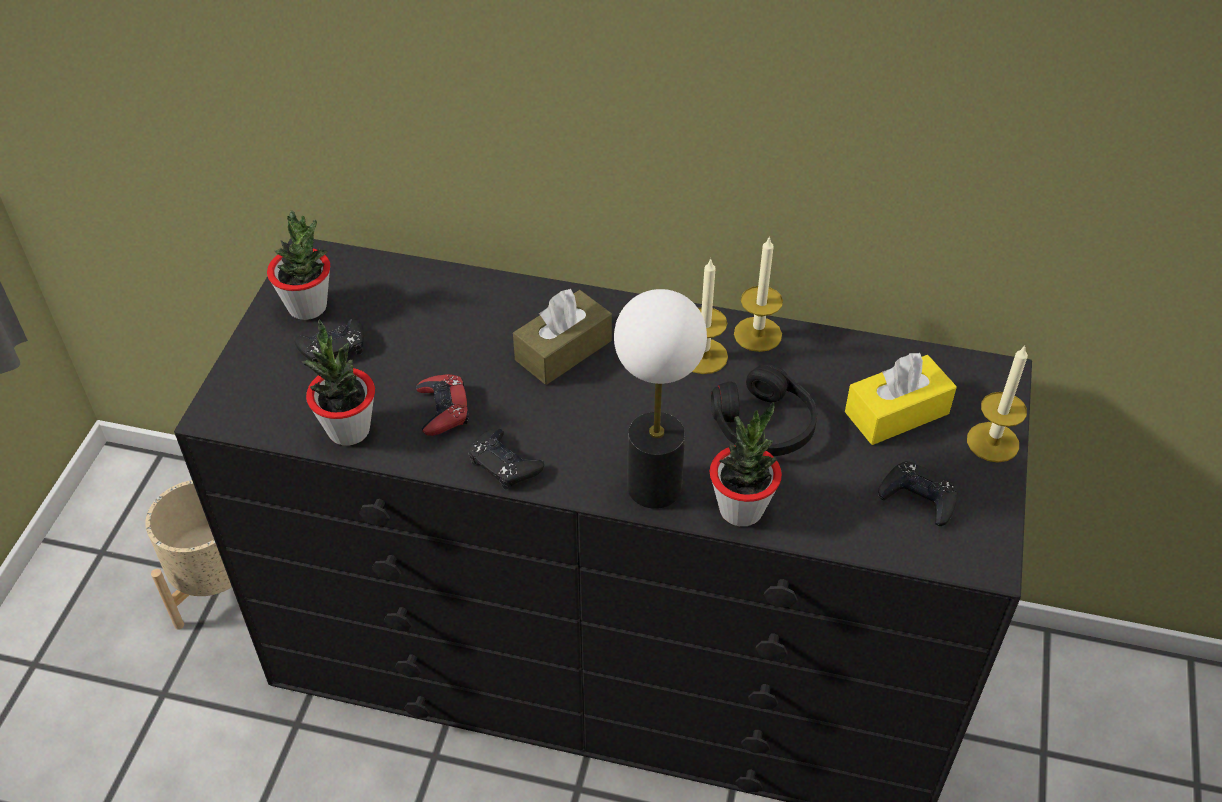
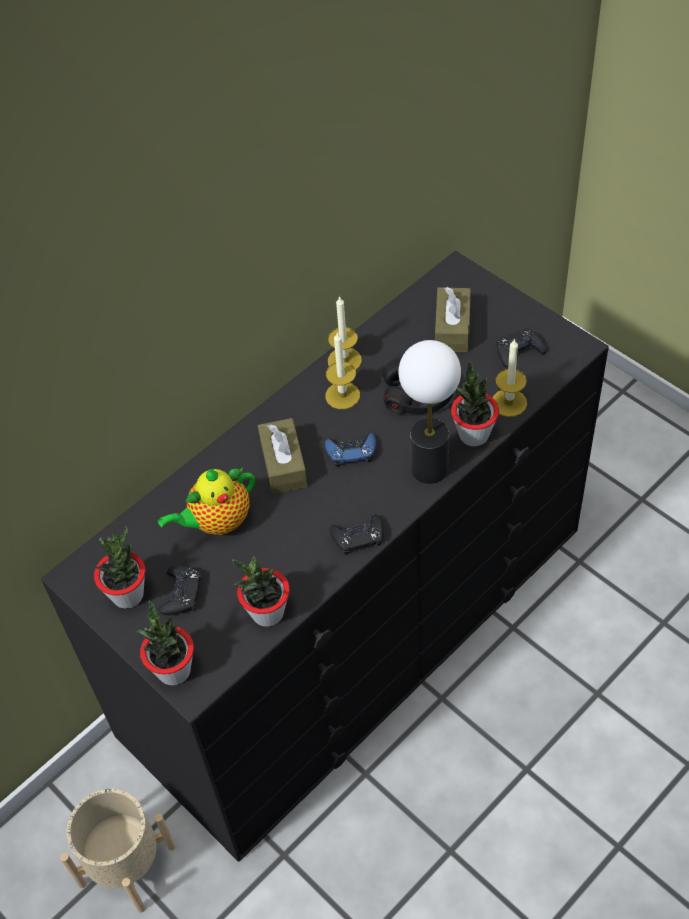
camera: 55 degrees left, 5 degrees up
(232, 387) = (174, 670): none -> potted plant
(443, 409) = (288, 551): red game controller -> none
(445, 332) = (217, 522): none -> teapot
(625, 402) = (351, 452): none -> blue game controller
(896, 413) = (452, 329): yellow tissue box -> brown tissue box
(992, 442) = (502, 299): candle -> candle (509, 403)

